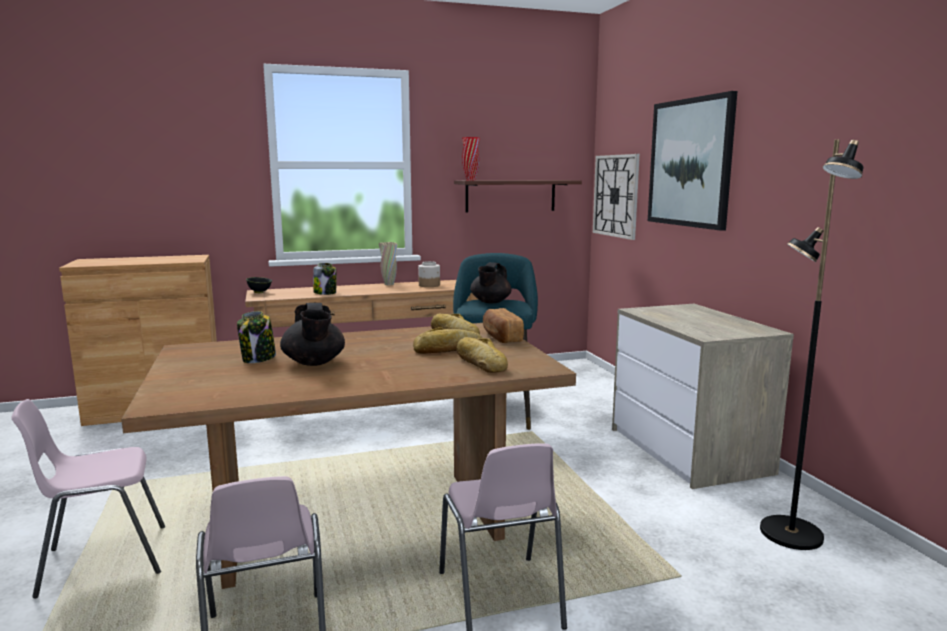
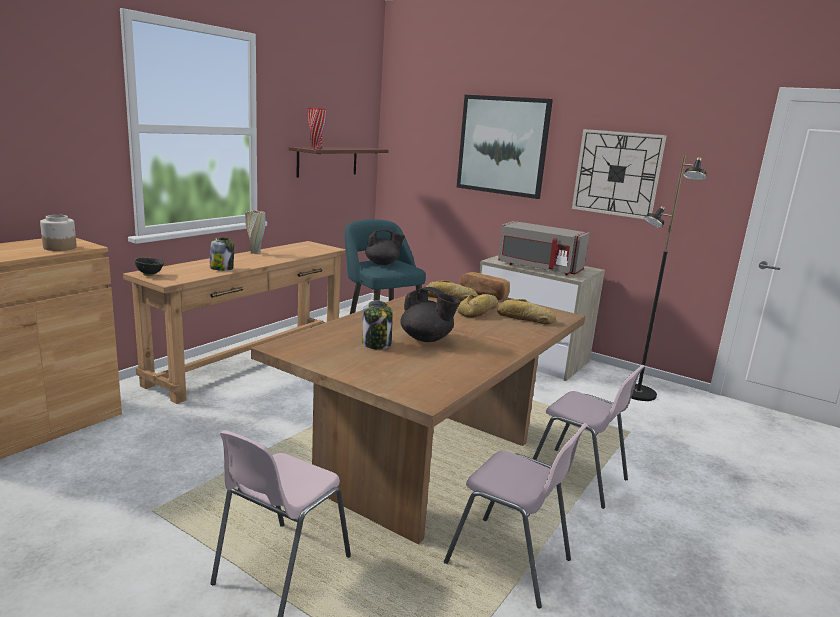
camera: 40 degrees left, 5 degrees up
(429, 285) = (294, 250): jar -> jar (60, 247)
(490, 302) = (383, 263): black teapot -> black teapot turned 75 degrees counterclockwise
(616, 196) = (412, 163): wall clock -> wall clock (617, 173)
(680, 322) = (538, 268): none -> grey microwave

